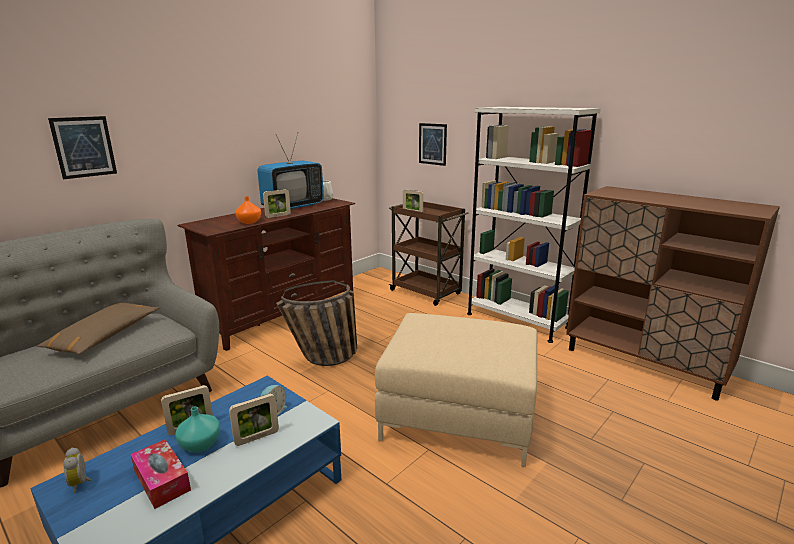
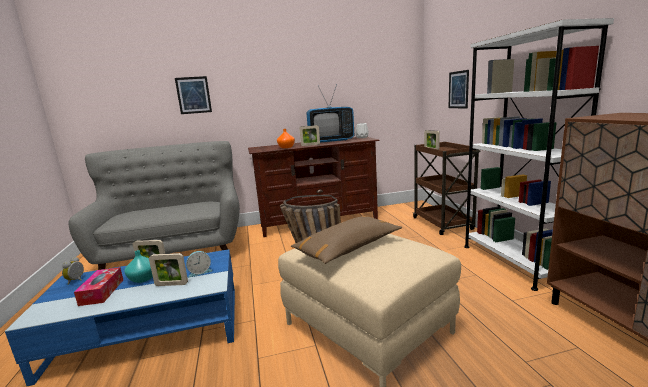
camera: 35 degrees right, 5 degrees down
(104, 336) = (178, 209): brown pillow -> brown pillow (348, 248)

